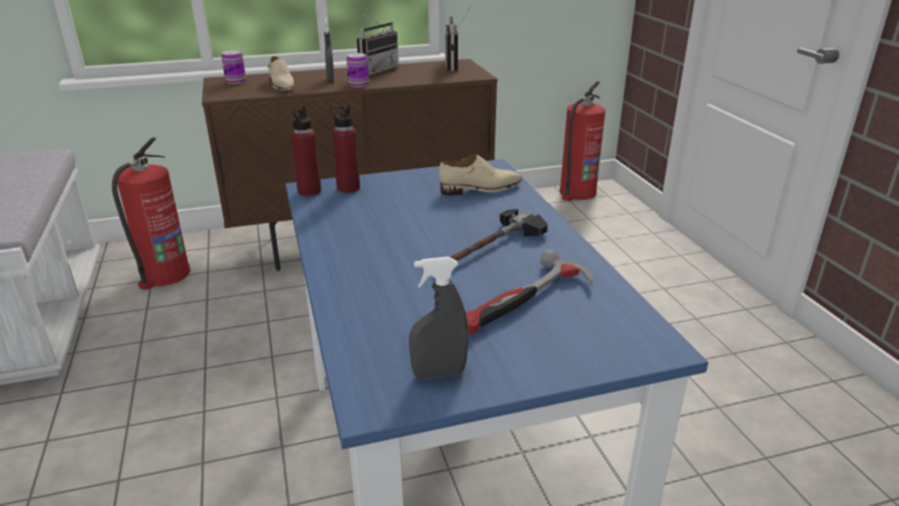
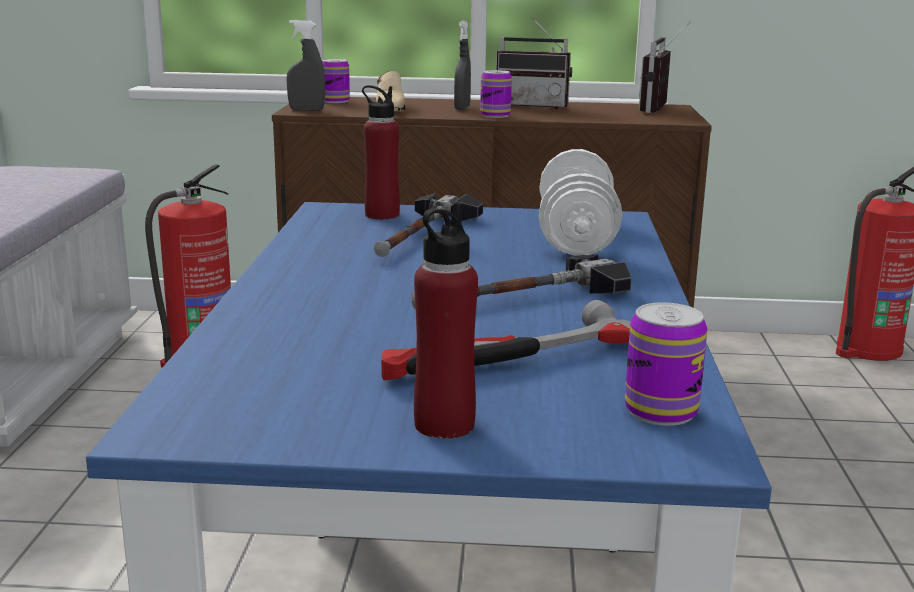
camera: 20 degrees right, 10 degrees down
(309, 191) = (325, 212): red bottle -> red bottle (444, 425)
(375, 71) = (533, 106): radio -> radio turned 45 degrees clockwise
(389, 203) = (423, 235): none -> hammer
(439, 373) = (298, 415): grey spray bottle -> grey spray bottle (306, 110)
(481, 189) = (576, 237): beige shoe -> white dumbbell
(624, 322) = (661, 411): none -> can

